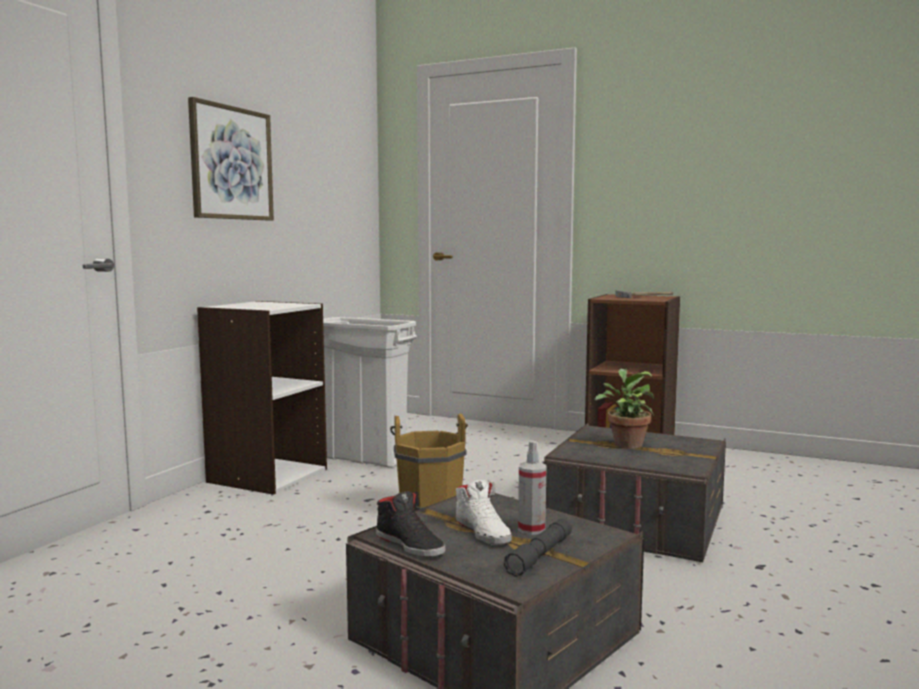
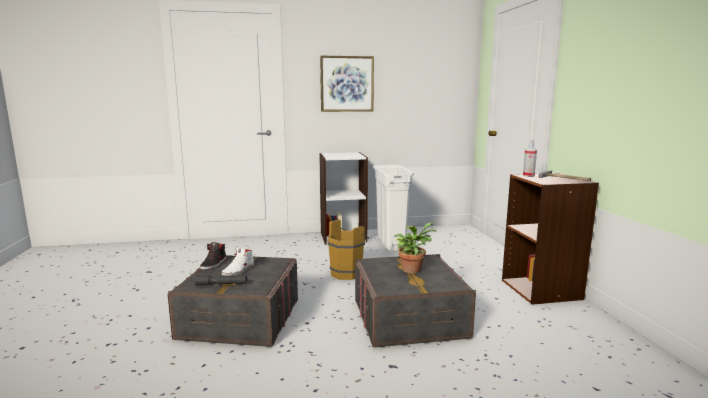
camera: 55 degrees right, 5 degrees up
(531, 529) = (249, 277): spray bottle -> spray bottle (528, 176)

